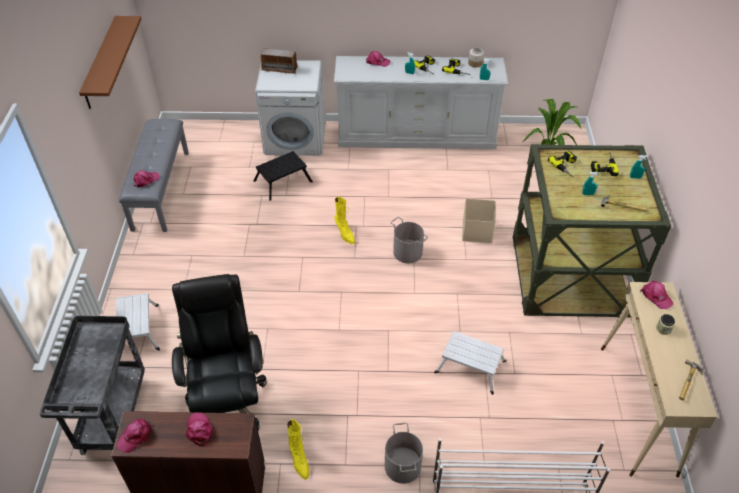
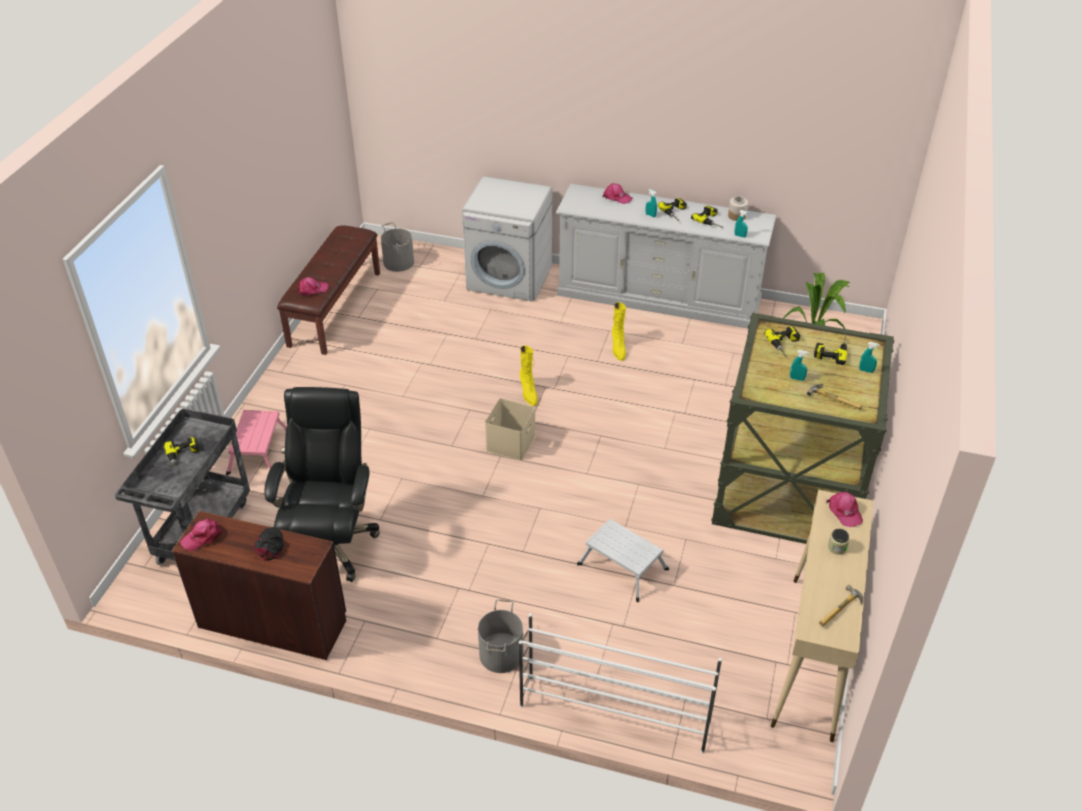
camera: 15 degrees right, 5 degrees down
(90, 361) = (184, 457): none -> power drill
(101, 63) = (284, 147): brown shelf -> none
(137, 329) = (259, 451): white step ladder -> pink step ladder
(160, 190) = (334, 308): grey bench -> brown bench
(199, 430) = (270, 545): pink cap -> black cap
(280, 68) = (499, 188): radio -> none
(283, 181) = (477, 322): black step ladder -> none
(299, 460) = (387, 622): yellow boot -> yellow boot (618, 348)
(408, 252) = (596, 427): grey bucket -> grey bucket (399, 262)
(476, 231) = (690, 418): beige storage box -> beige storage box (510, 442)

